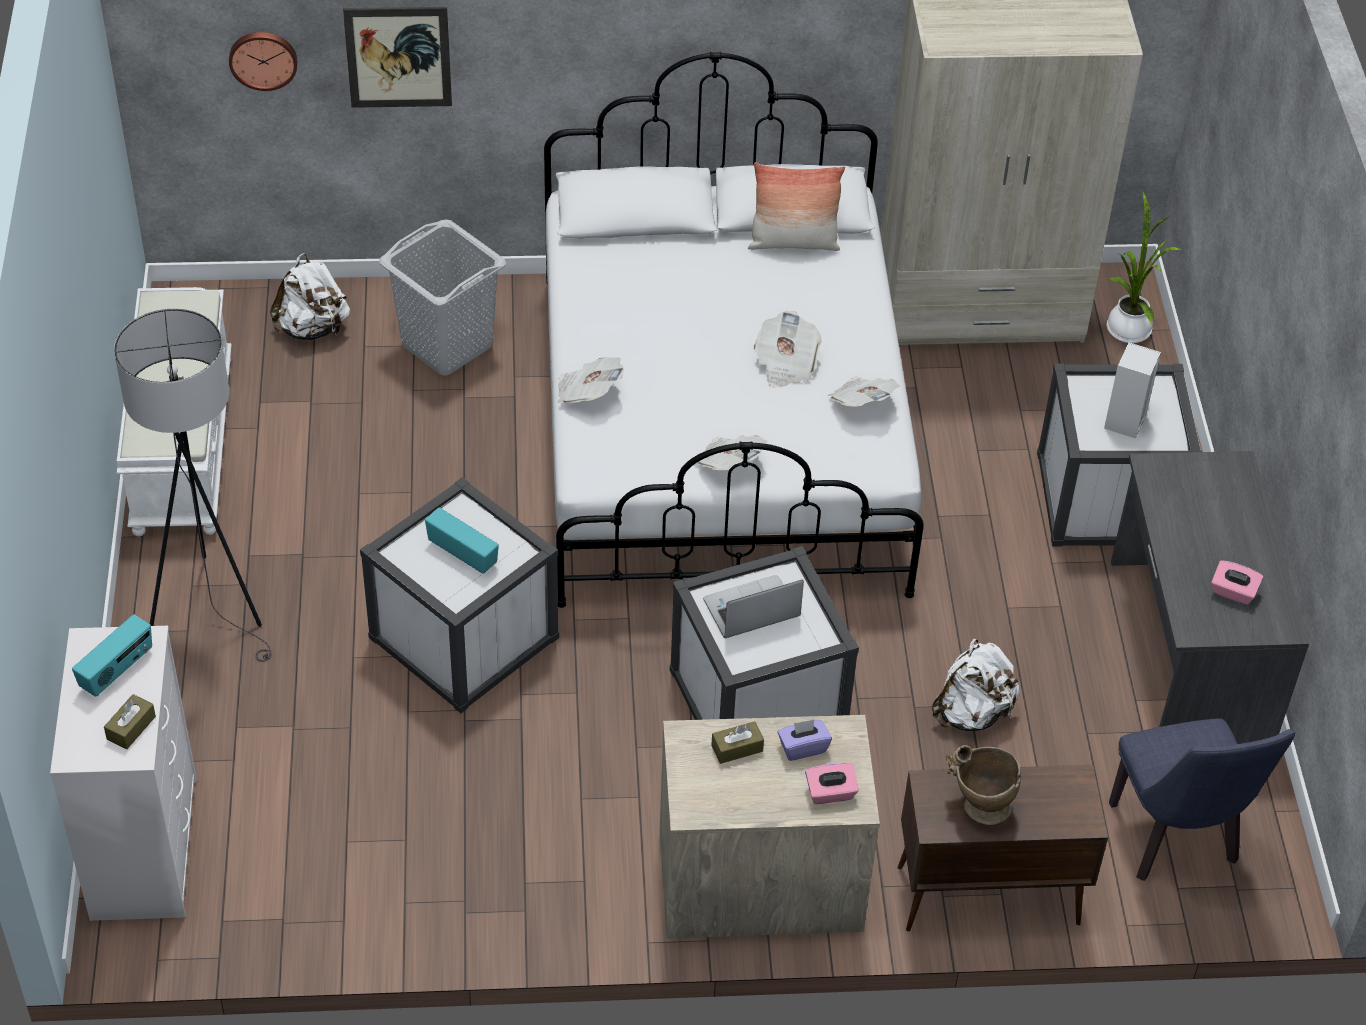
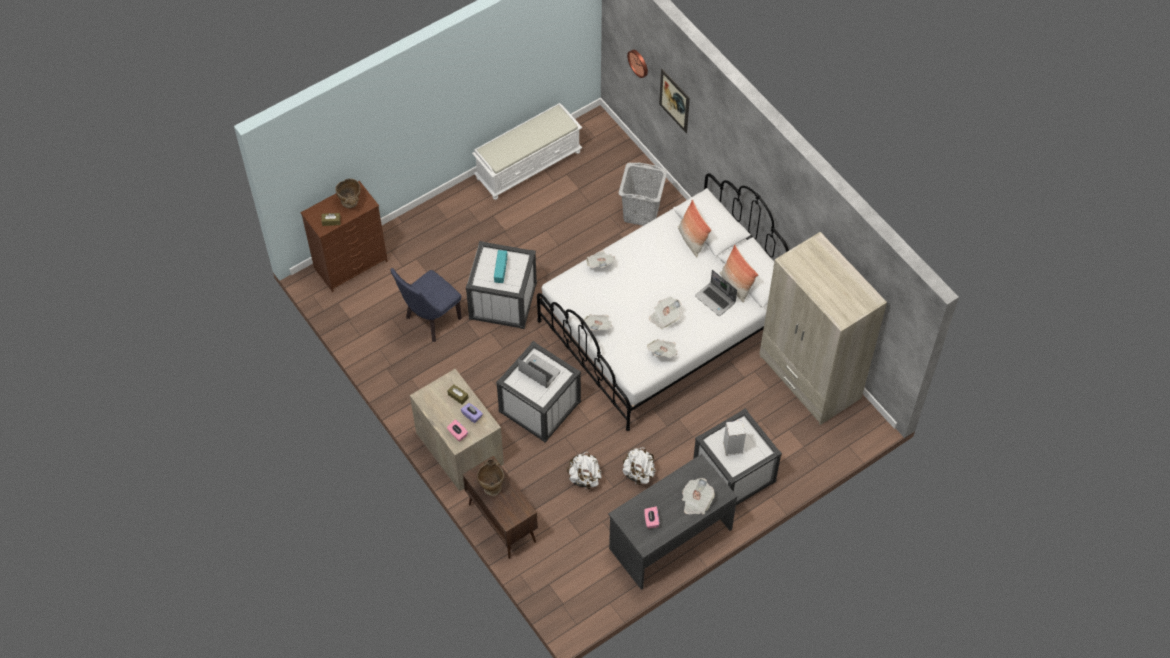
camera: 60 degrees right, 10 degrees up
(117, 670) = (351, 203): radio -> beige vase
(144, 847) = (351, 264): white dresser -> brown dresser
(214, 606) = (463, 220): grey floor lamp -> none
(313, 328) = (616, 167): white backpack -> white backpack (638, 473)
(646, 250) = (692, 240): none -> pillow
(802, 281) = (715, 299): none -> laptop
(1128, 327) = (843, 437): potted plant -> none
(1176, 842) = (570, 574): blue chair -> blue chair (430, 321)
(1230, 510) = (696, 501): none -> newspaper

